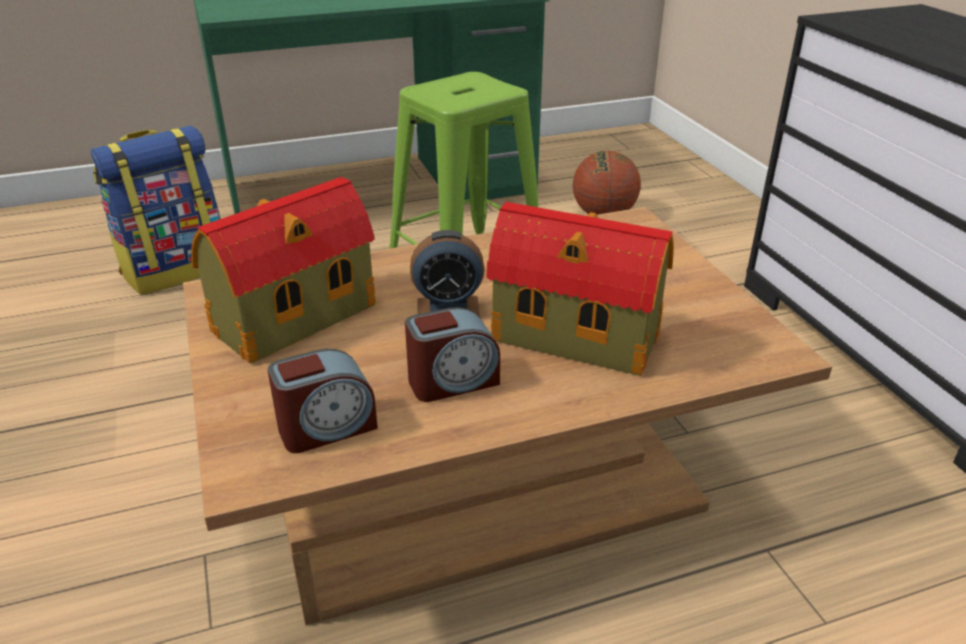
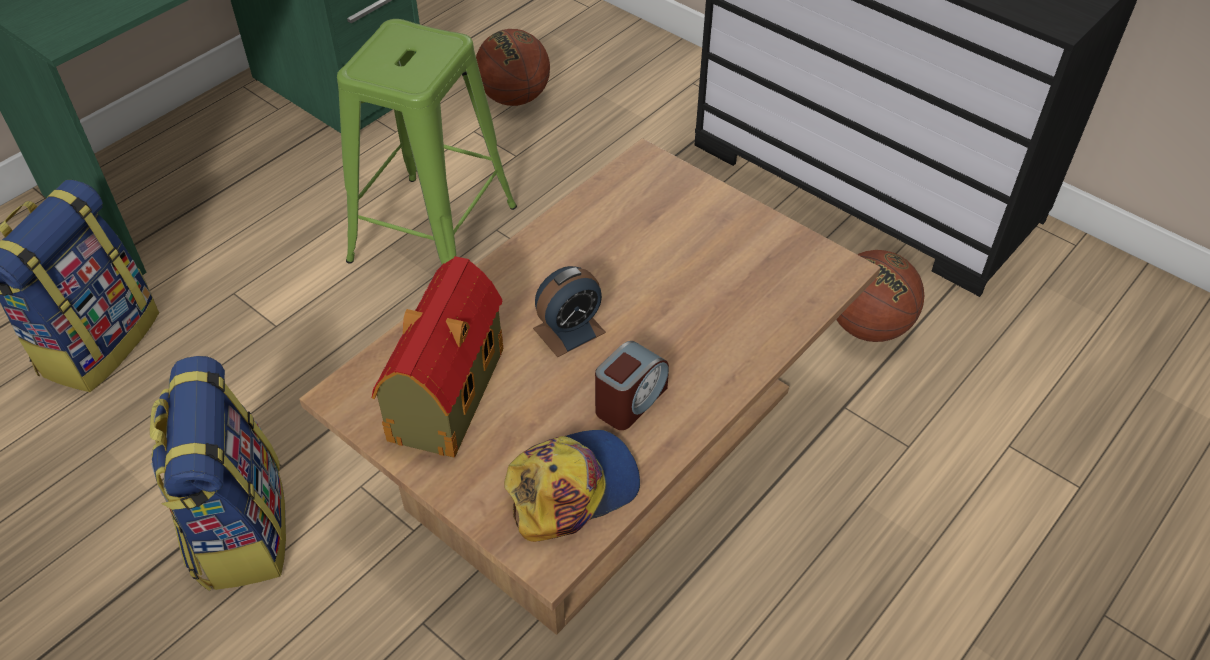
camera: 30 degrees left, 15 degrees up
(144, 418) = (239, 528): none -> backpack
(327, 428) = (572, 487): alarm clock -> cap
(579, 339) = (692, 317): toy house -> none
(842, 485) = (868, 326): none -> basketball

